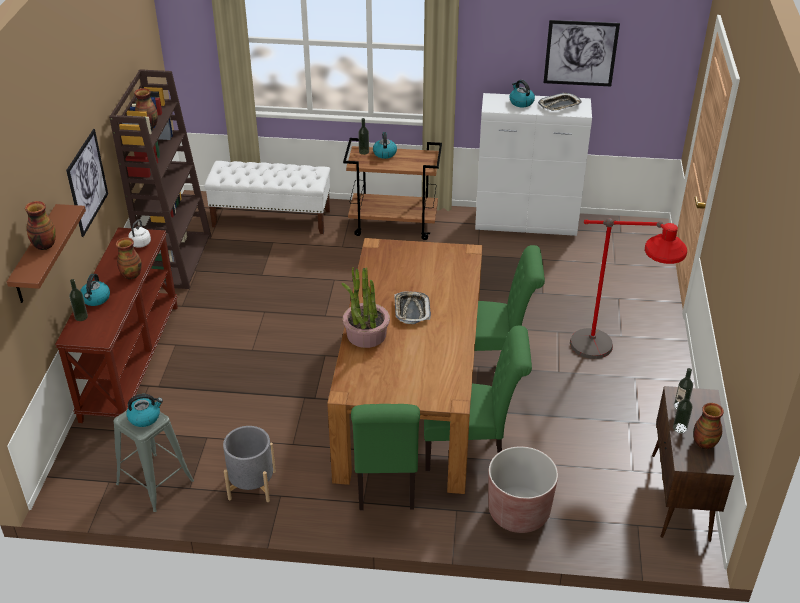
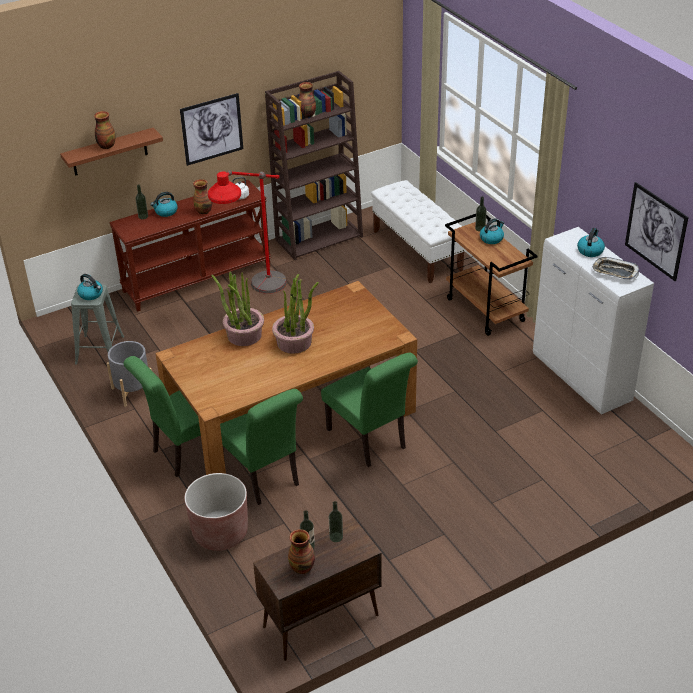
camera: 55 degrees right, 0 degrees up
(411, 310) = (294, 342): tray -> potted plant
(609, 362) = (447, 510): red floor lamp -> red floor lamp (256, 296)

